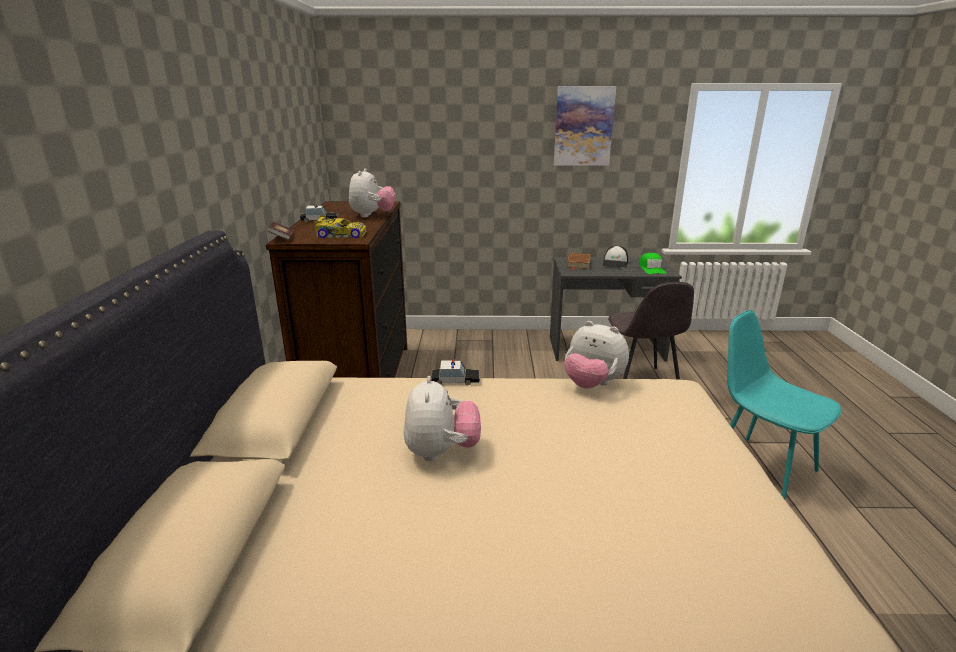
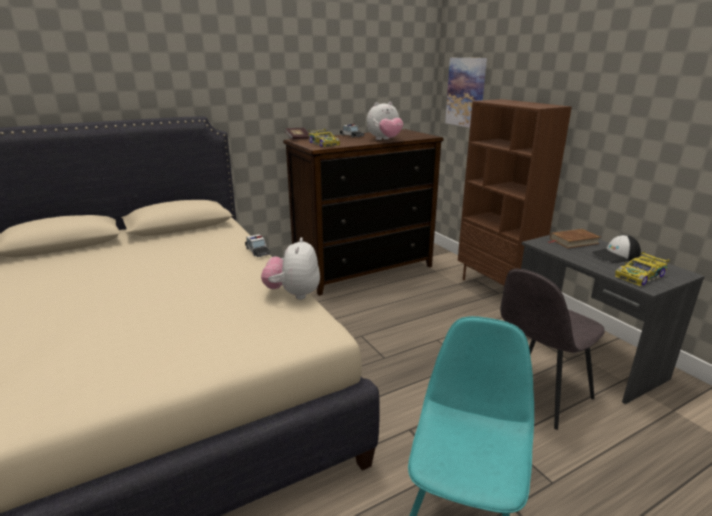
camera: 60 degrees right, 0 degrees up
(441, 452) = (164, 268): plush toy -> none
(483, 338) = (496, 288): none -> brown bookcase
(583, 126) = (644, 80): picture -> picture (466, 92)
(651, 269) = (640, 276): green cap -> toy car

